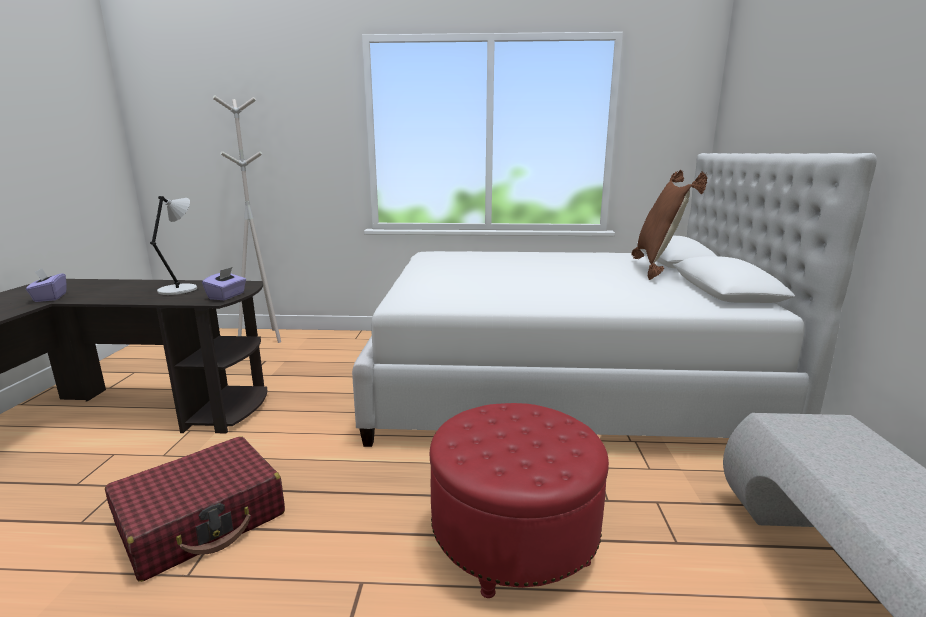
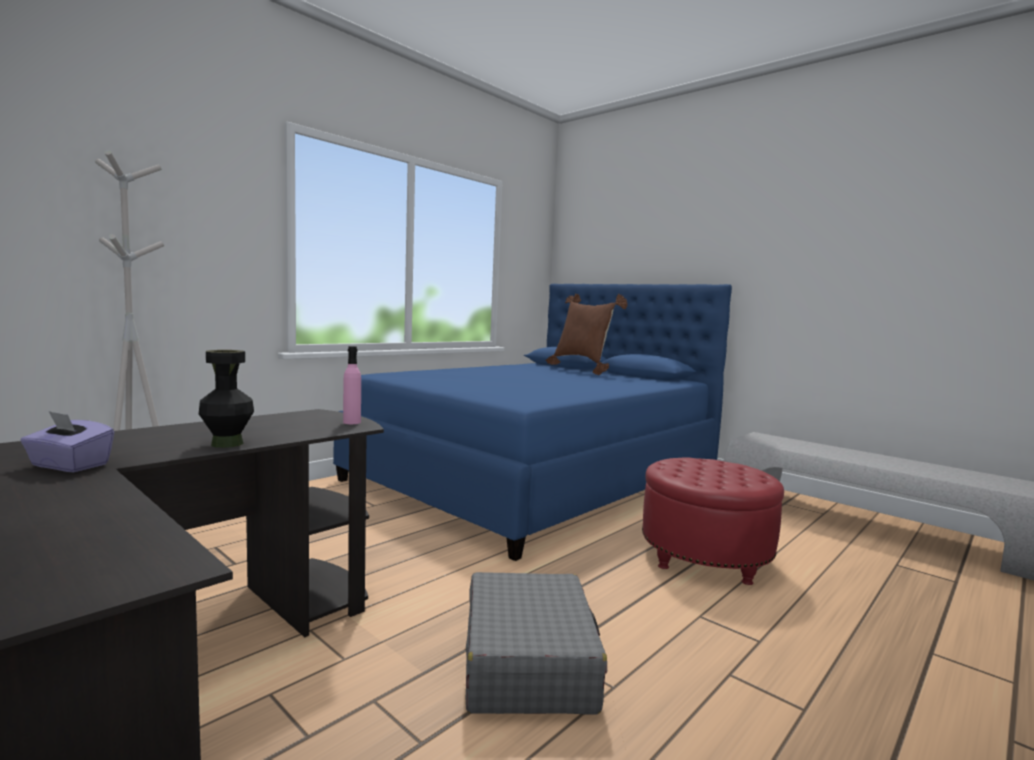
camera: 50 degrees left, 10 degrees down
(127, 298) = (227, 444): none -> black vase
(180, 290) = (257, 427): grey table lamp -> none
(202, 520) = (528, 661): red suitcase -> grey suitcase
(227, 296) = (352, 422): purple tissue box -> pink bottle
(558, 381) = (537, 477): white bed -> blue bed

